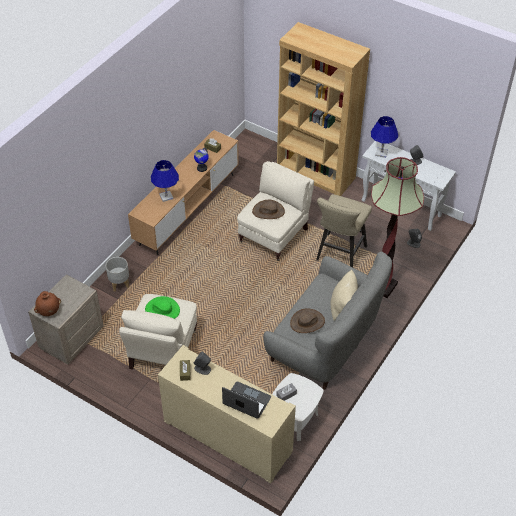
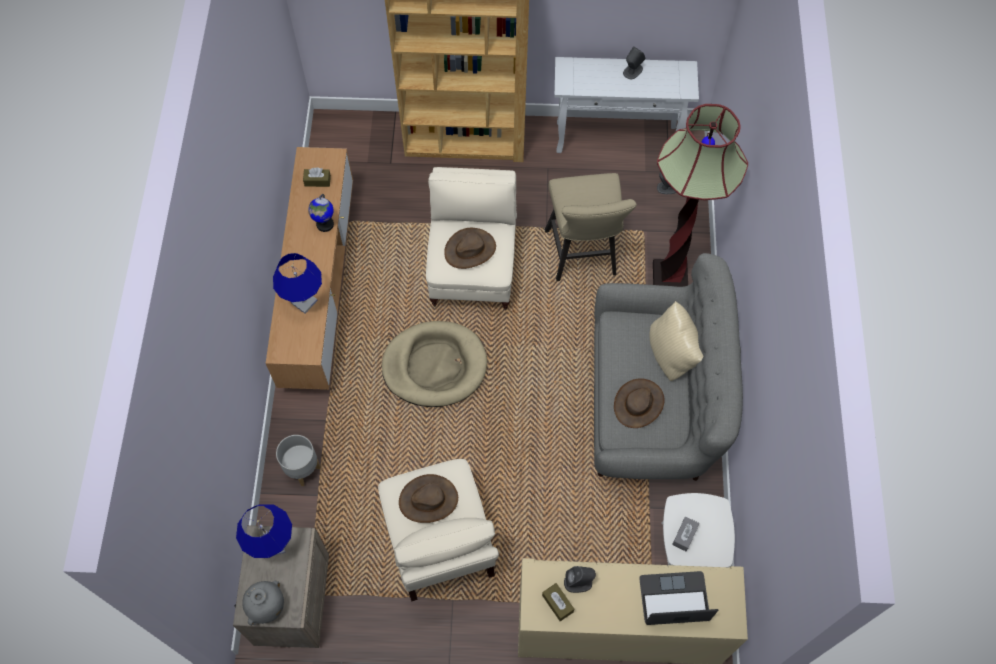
camera: 30 degrees left, 15 degrees up
(49, 312) = (267, 607): brown vase -> grey vase
(162, 310) = (428, 500): green hat -> brown hat
(220, 269) = (434, 366): none -> beige dog bed
(381, 153) = (578, 78): blue table lamp -> blue table lamp (273, 545)

